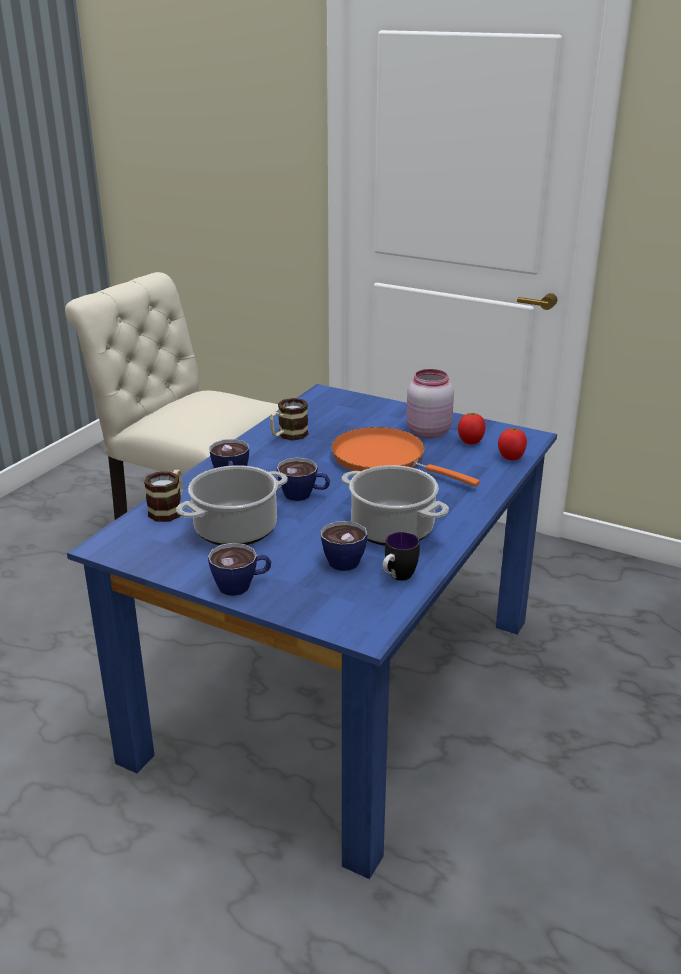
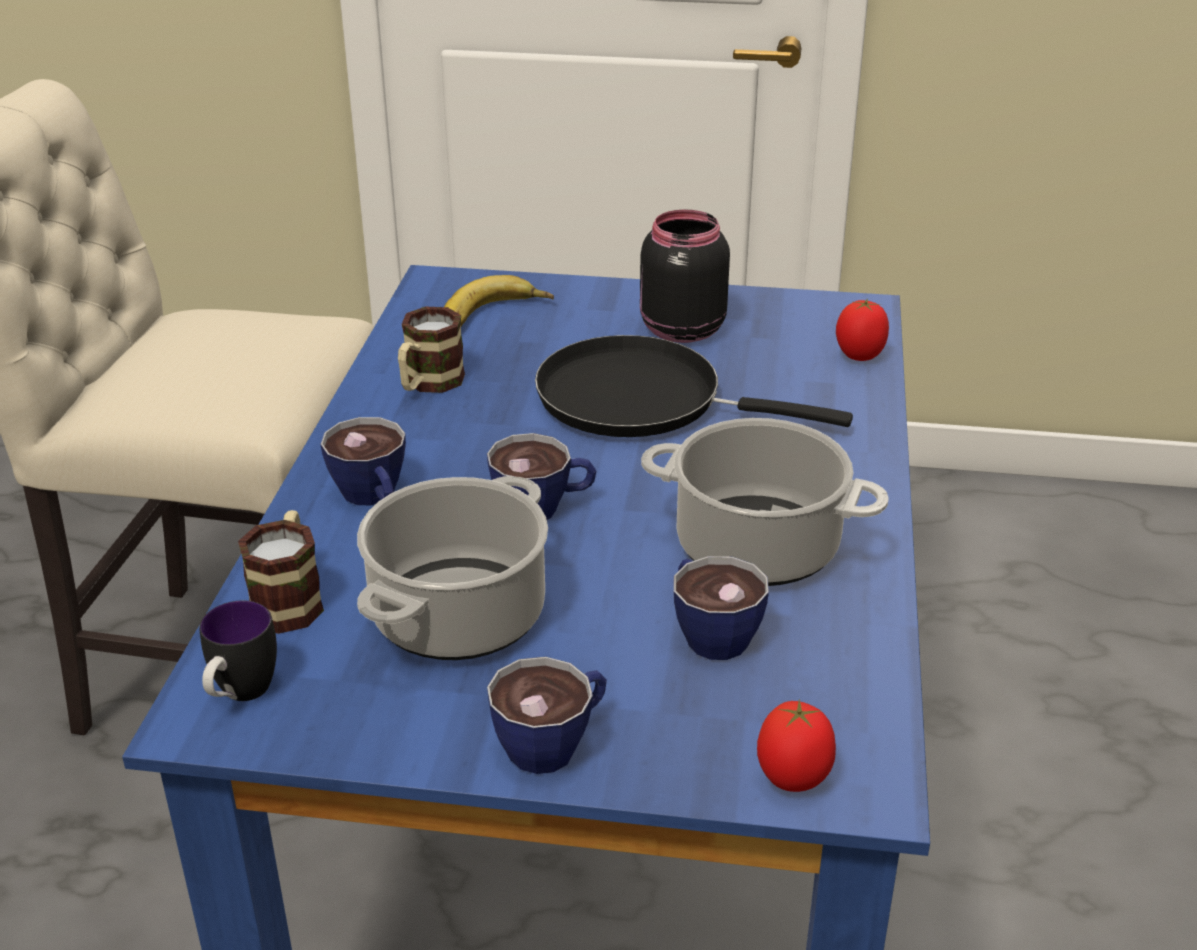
camera: 20 degrees left, 5 degrees up
(339, 412) = (494, 317): none -> banana
(384, 459) = (642, 400): orange frying pan -> black frying pan
(397, 578) = (837, 650): mug -> mug (240, 696)
(427, 432) = (679, 330): pink jar -> black jar
(470, 442) = (770, 338): tomato -> tomato (793, 780)

